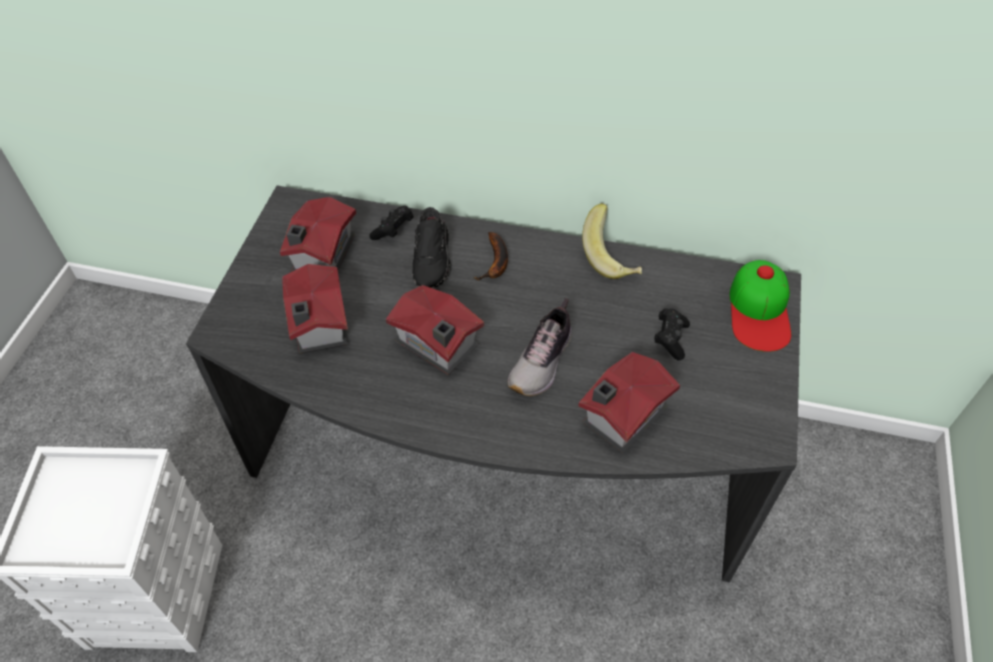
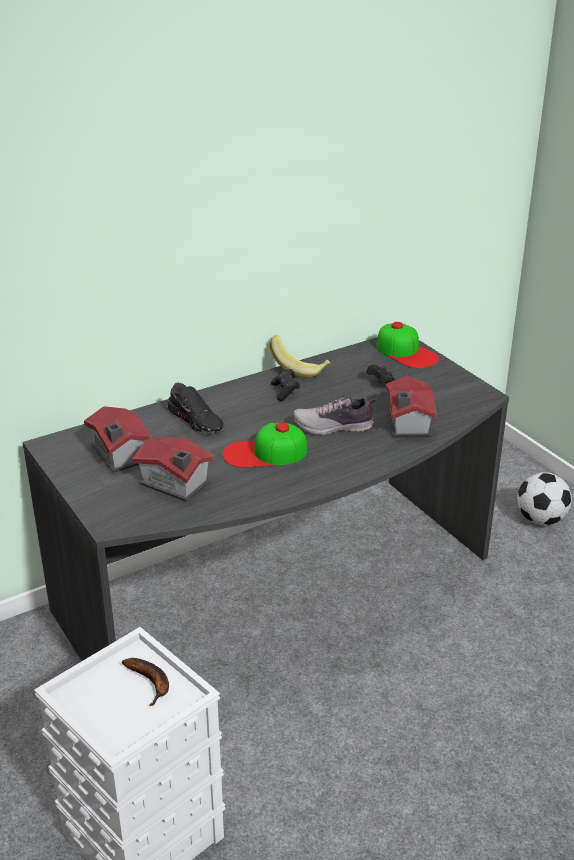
camera: 45 degrees left, 20 degrees down
(393, 230) = (148, 421): black game controller -> black game controller (285, 391)
(437, 346) = (265, 453): toy house -> cap
(495, 263) = (238, 403): banana -> banana (151, 682)
(542, 362) = (334, 427): shoe -> shoe turned 105 degrees clockwise
(849, 585) = (540, 519): none -> football

